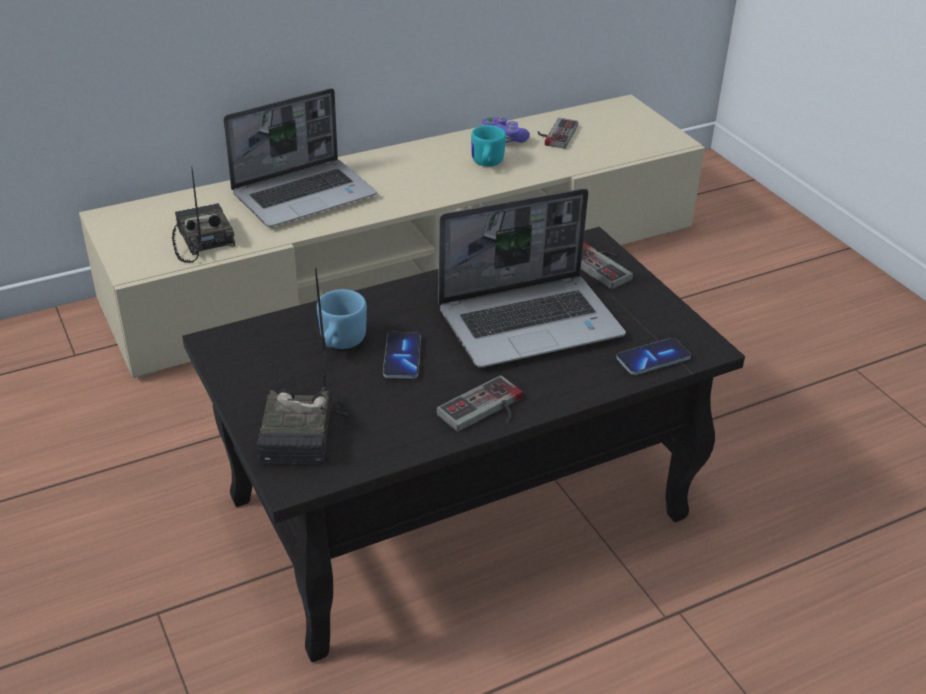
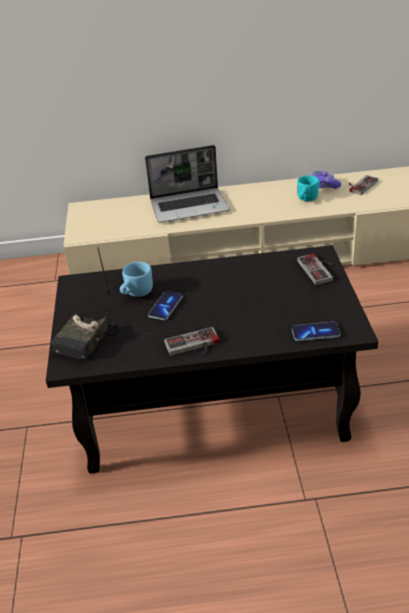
camera: 25 degrees right, 0 degrees up
(201, 240) = (120, 225): radio -> none
(531, 322) = (253, 298): laptop -> none

